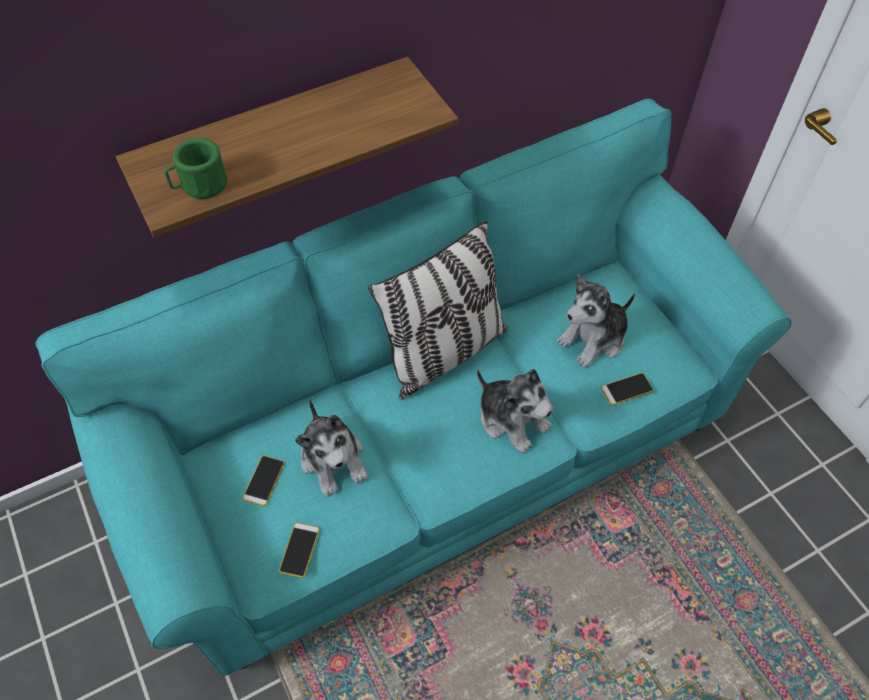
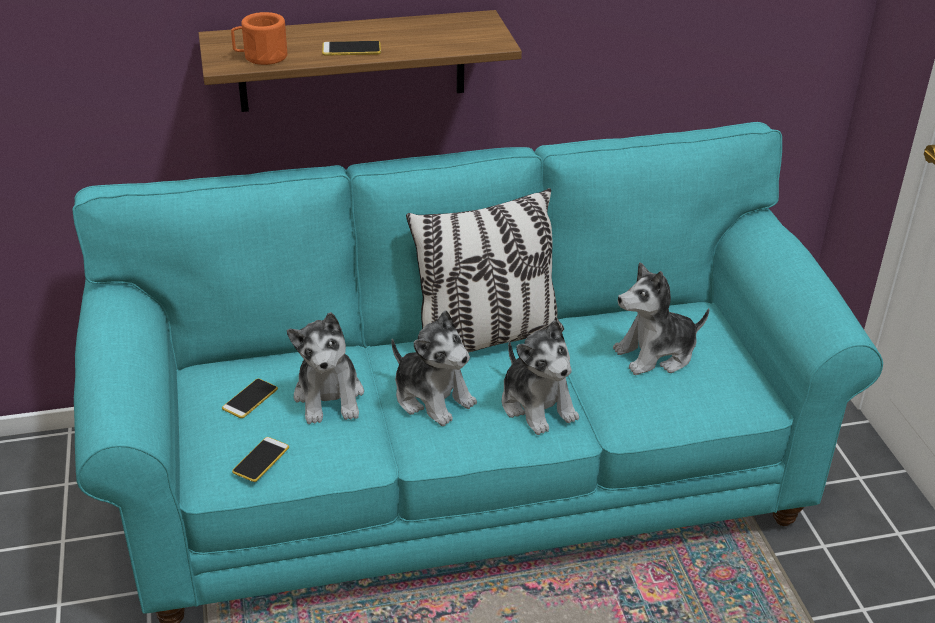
camera: 15 degrees right, 20 degrees down
(199, 186) = (260, 57): green mug -> orange mug
(421, 433) = (432, 397): none -> plush toy
(627, 389) = (677, 402): phone -> phone (351, 49)

